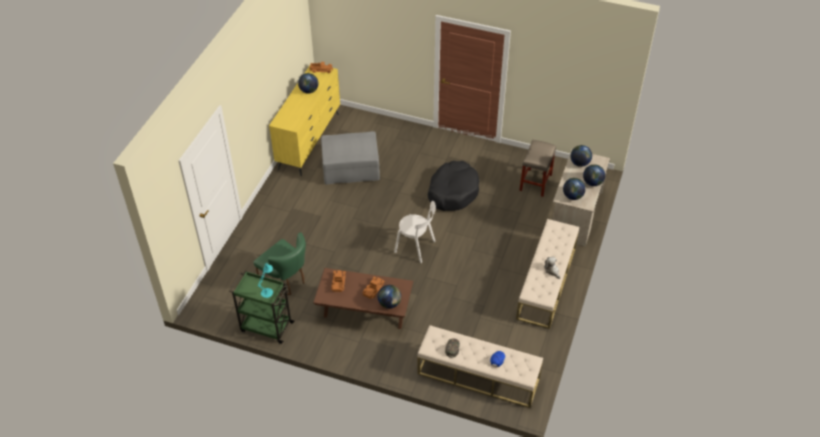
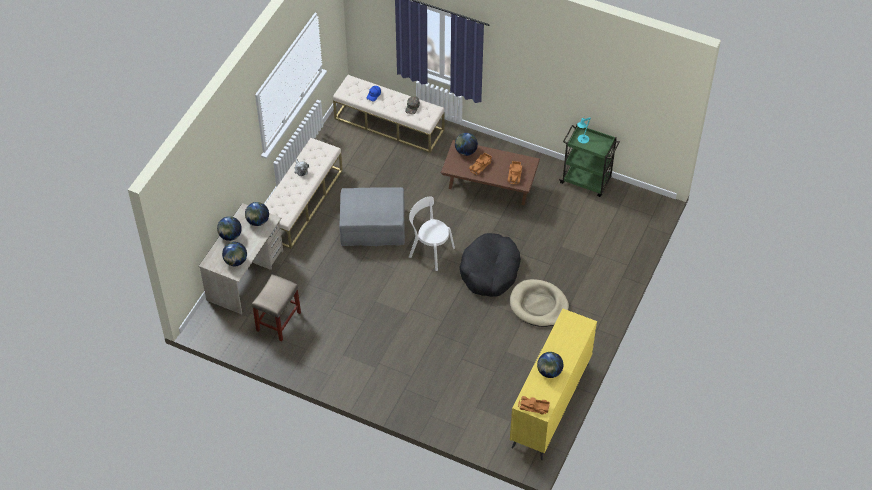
camera: 175 degrees left, 5 degrees up
(286, 280) = (569, 225): green chair -> none
(317, 209) = (538, 305): none -> beige dog bed
(351, 168) = (497, 359): grey ottoman -> grey ottoman (372, 227)
(453, 191) = (378, 316): black dog bed -> black dog bed (490, 271)

